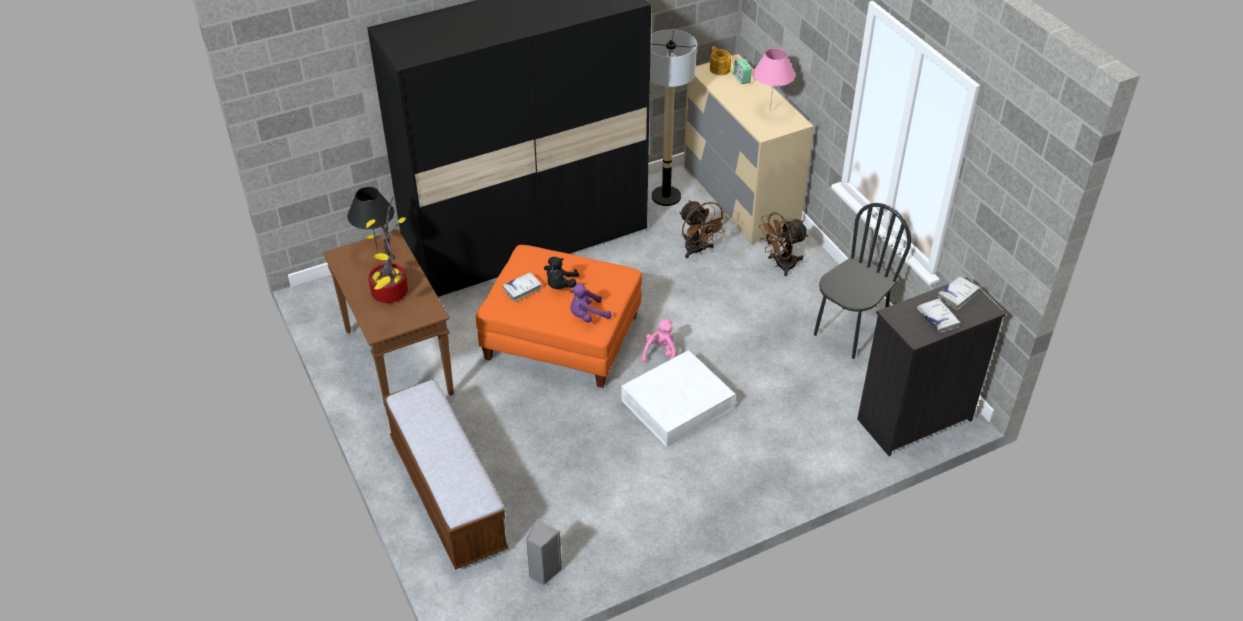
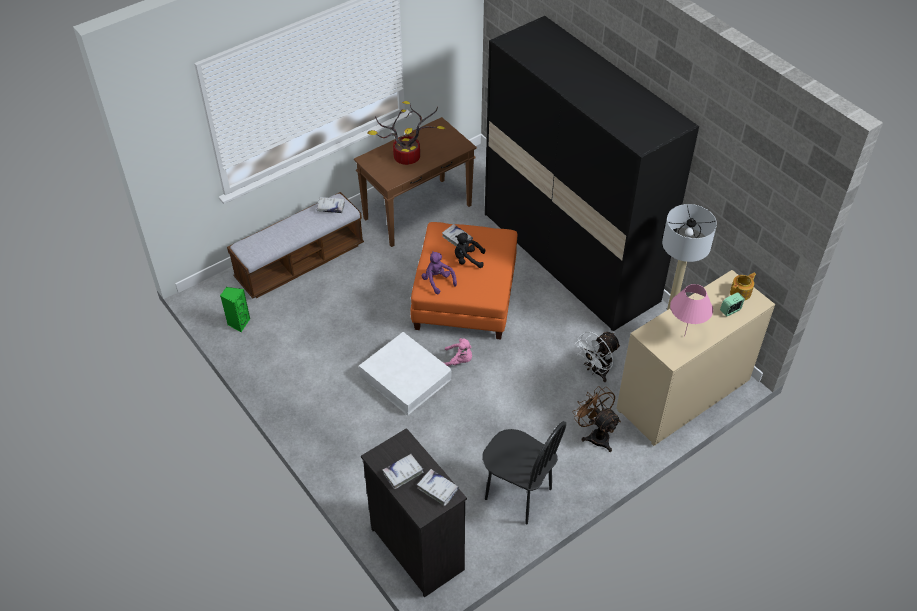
camera: 80 degrees right, 5 degrees up
(377, 250) = (449, 142): black table lamp -> none
(416, 405) = (331, 207): none -> white book
(543, 572) = (238, 323): grey speaker -> green speaker
(698, 250) = (596, 371): brown fan -> white fan

